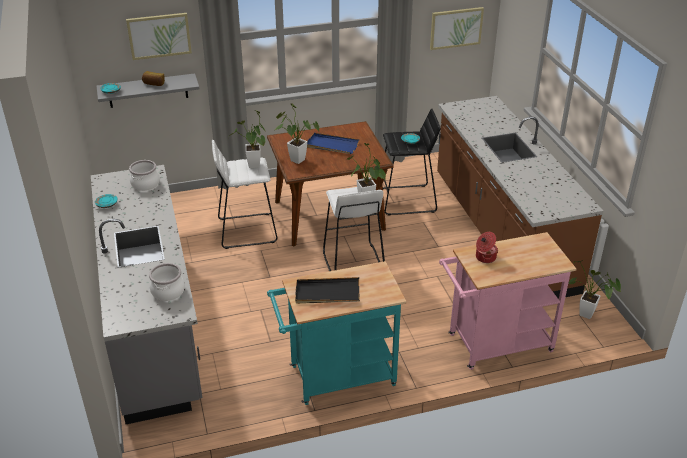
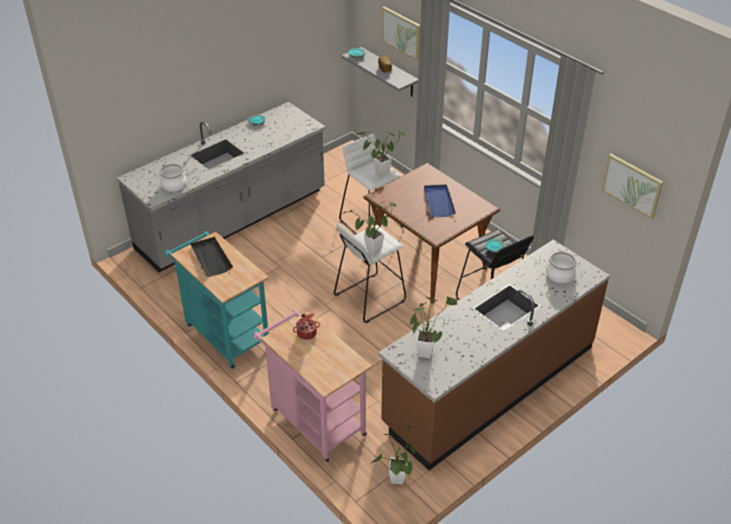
camera: 65 degrees right, 5 degrees up
(145, 184) = (293, 128): cooking pot -> cooking pot (560, 275)
(295, 159) = (400, 189): potted plant -> potted plant (426, 350)

